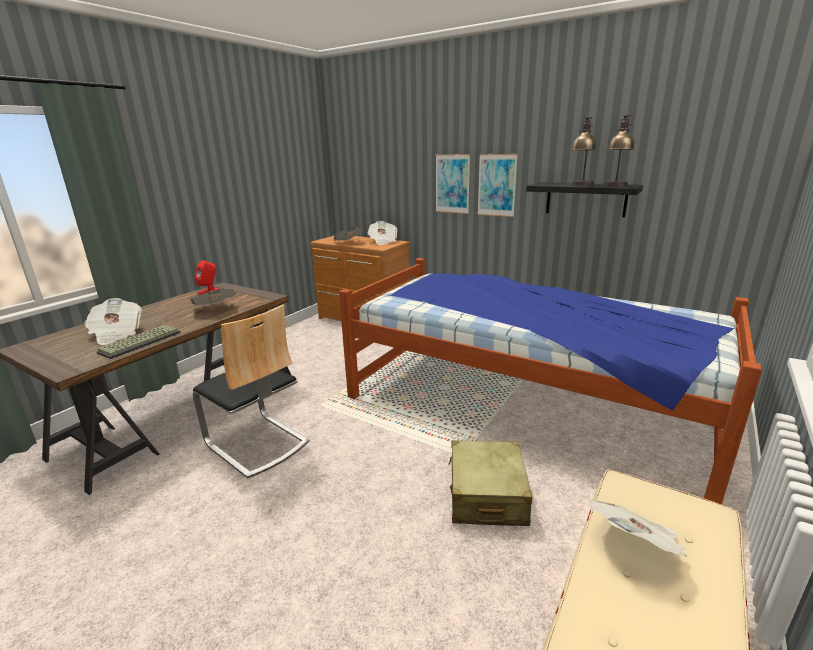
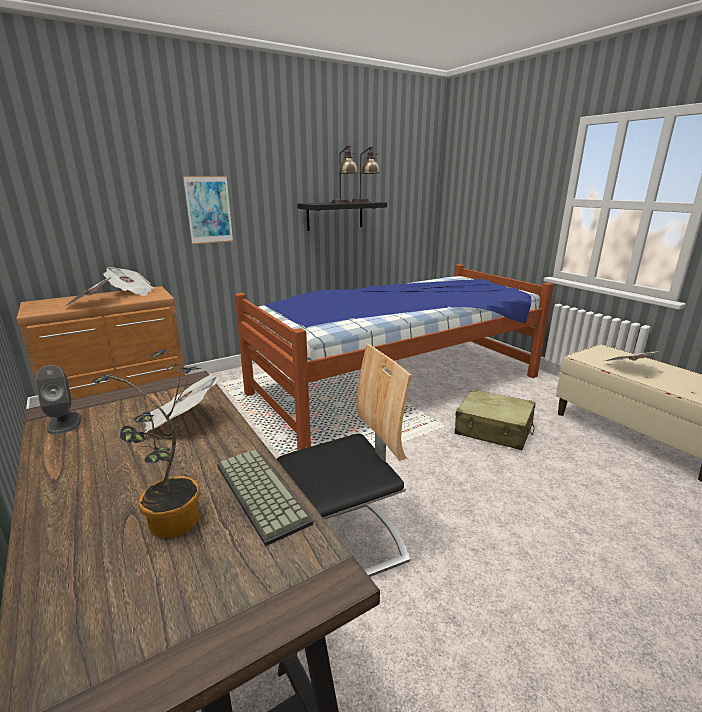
camera: 65 degrees left, 0 degrees up
(116, 334) = (173, 526): newspaper -> potted plant
(209, 291) = (64, 423): red speaker -> grey speaker
(496, 185) = (259, 208): picture -> none

